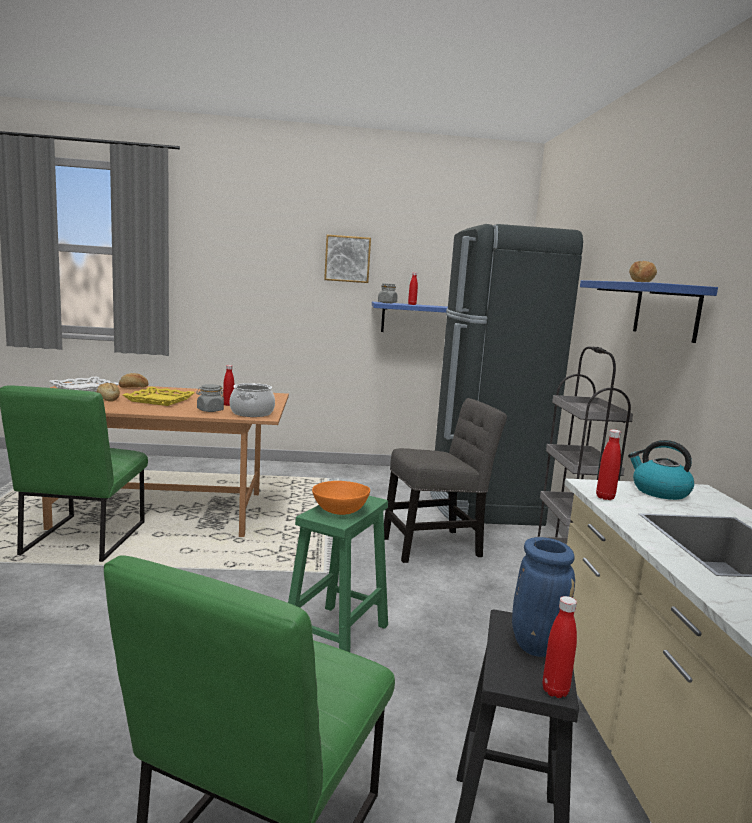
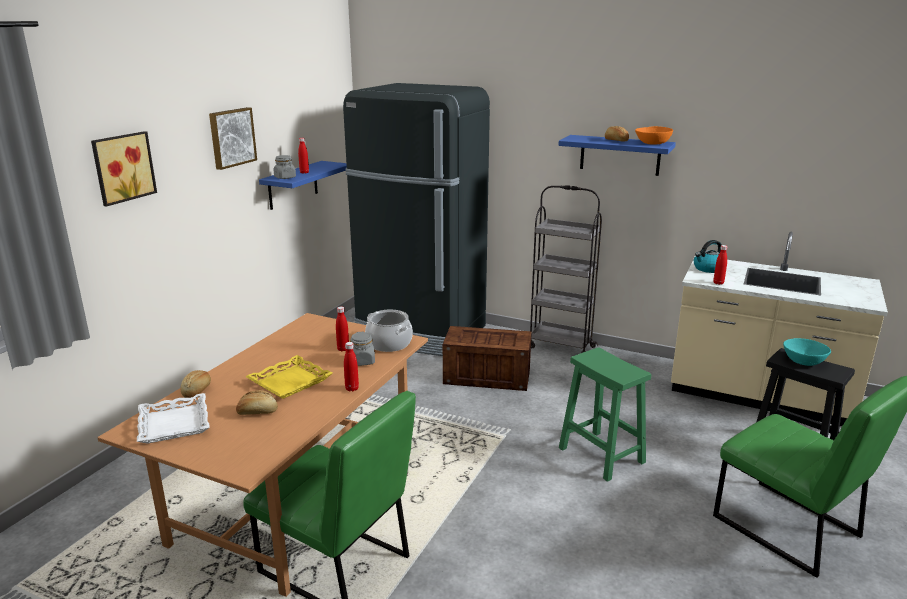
camera: 60 degrees left, 10 degrees up
(235, 255) = (122, 167): none -> picture
(339, 510) = (615, 367): orange bowl -> orange bowl (652, 143)
(436, 546) = (488, 376): grey chair -> crate
(534, 644) = (803, 361): blue vase -> turquoise bowl
(555, 691) = (843, 369): red bottle -> red bottle (352, 389)

